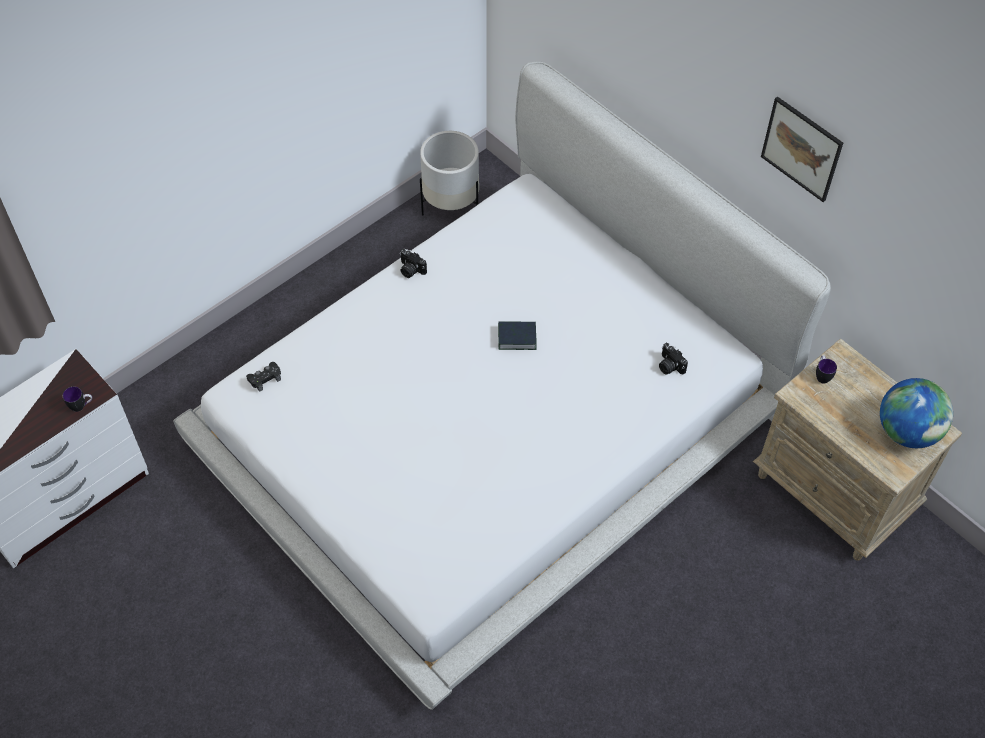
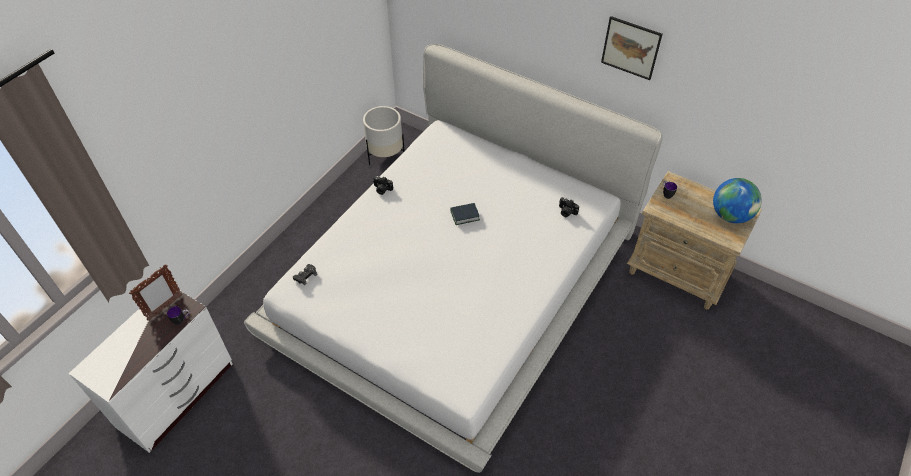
camera: 15 degrees left, 5 degrees down
(64, 384) = (164, 308): none -> picture frame

